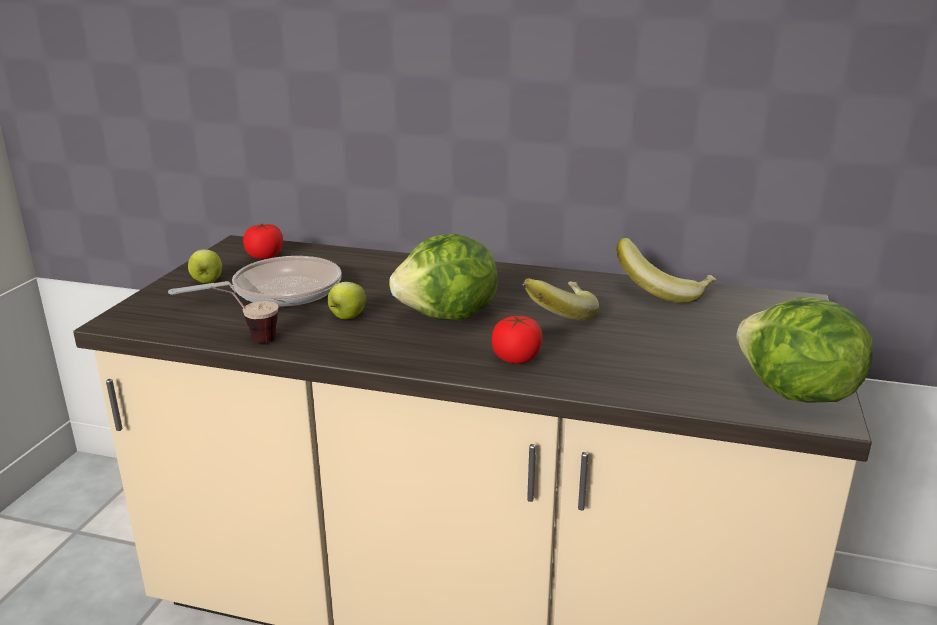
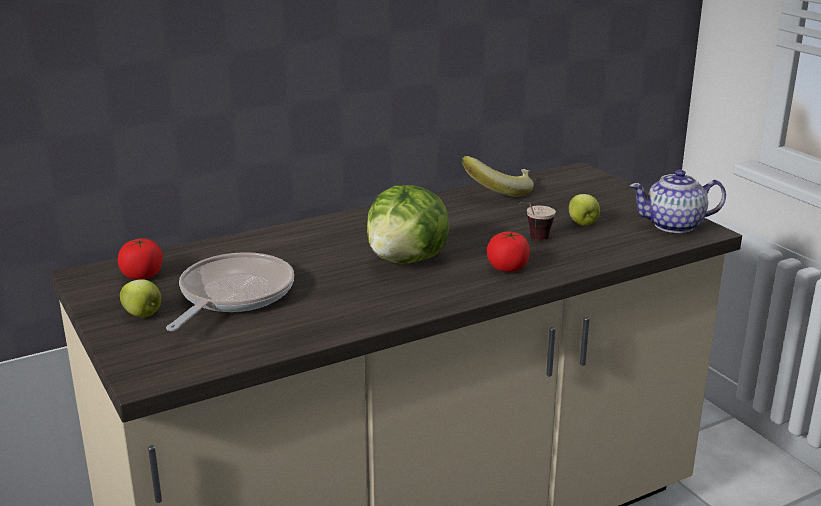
camera: 45 degrees left, 0 degrees up
(249, 339) = (302, 337): cup -> cup (532, 240)
(347, 317) = (337, 290): apple -> apple (583, 224)
(558, 316) = (473, 232): banana -> none
(795, 394) = (674, 225): lettuce -> teapot

